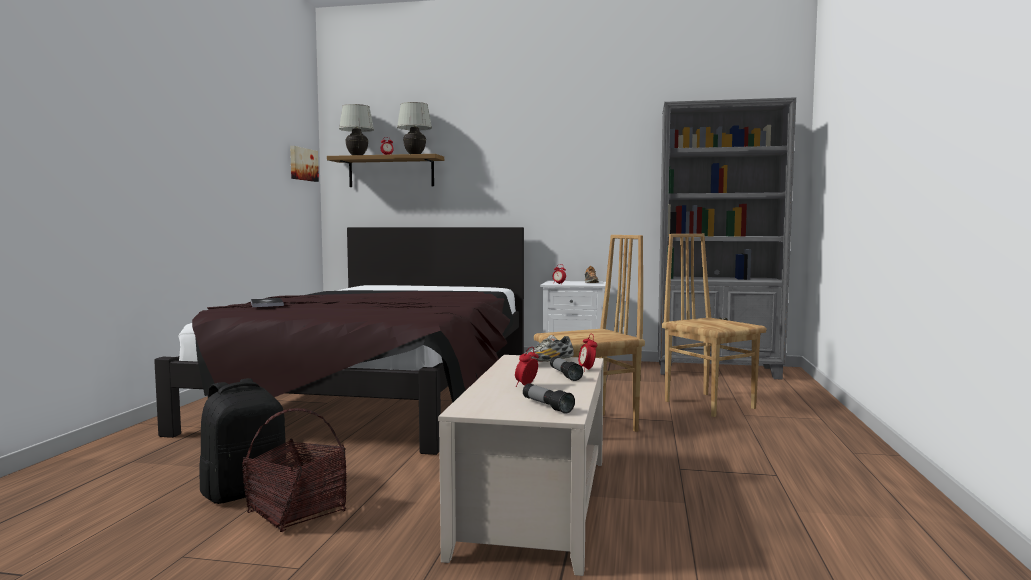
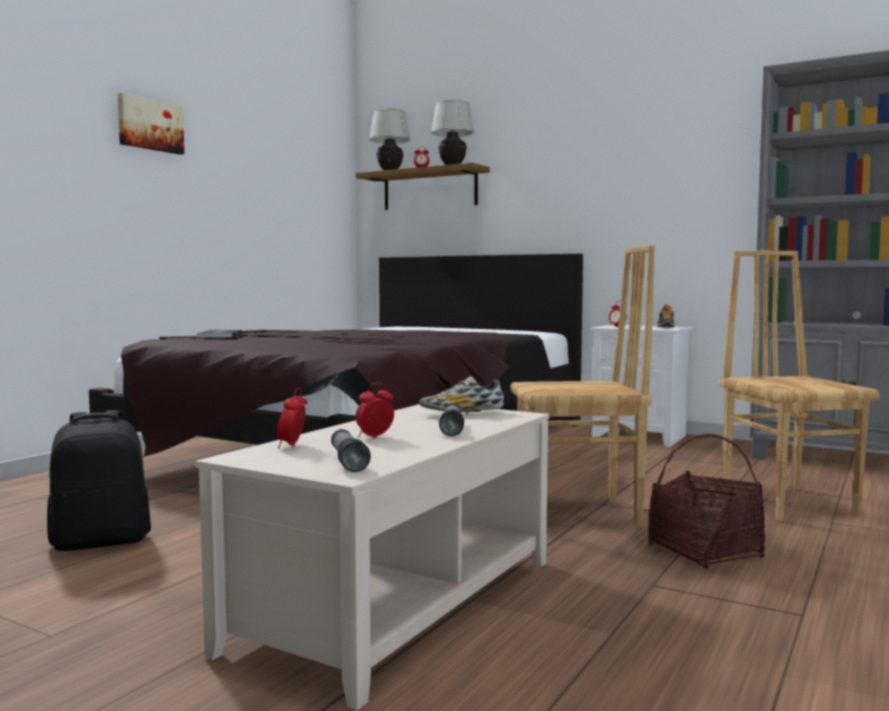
camera: 20 degrees right, 0 degrees up
(297, 512) = (124, 572): basket -> basket (705, 552)
(302, 164) = (329, 183): picture -> picture (150, 125)
(587, 369) = (496, 425): alarm clock -> alarm clock (292, 446)

